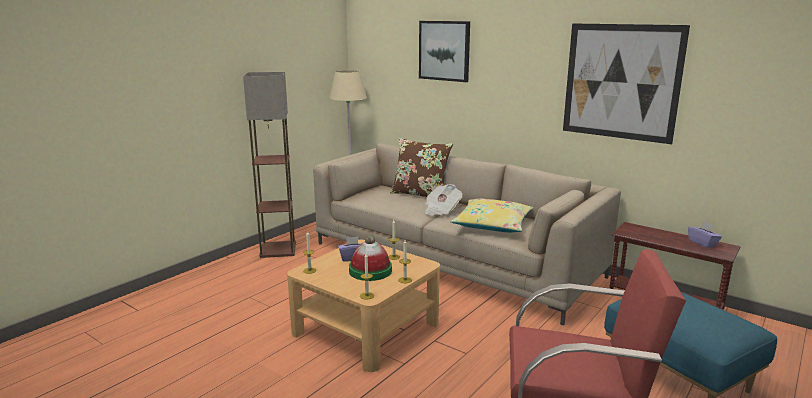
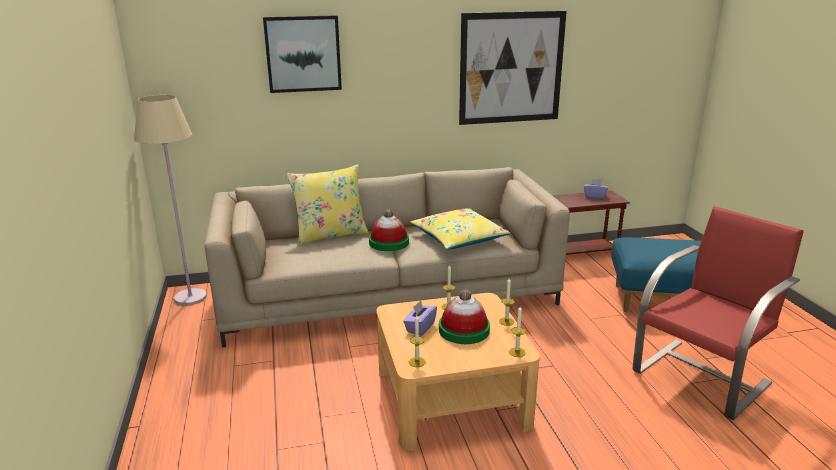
camera: 50 degrees left, 5 degrees up
(278, 250) = (187, 380): floor lamp -> none
(420, 194) = (330, 235): brown pillow -> yellow pillow
(441, 210) = (389, 243): newspaper -> hat

